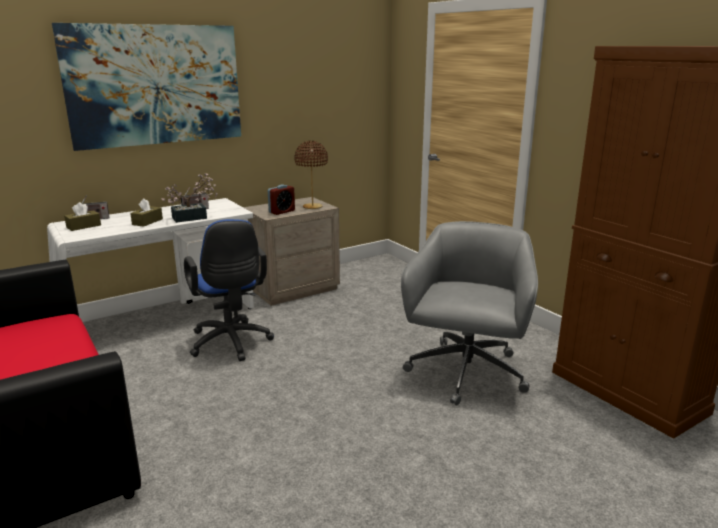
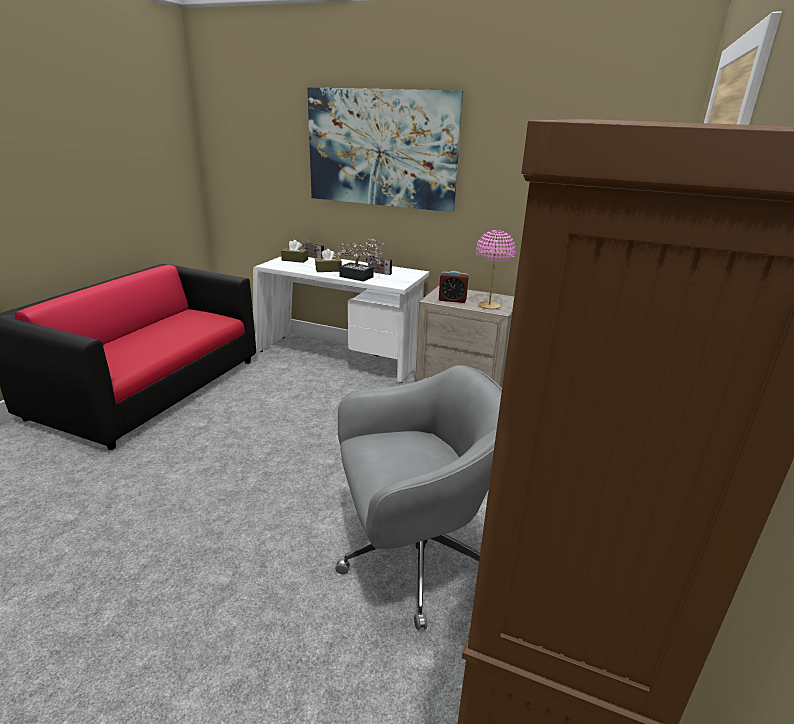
camera: 55 degrees right, 5 degrees up
(231, 344) = (333, 399): blue office chair -> none
(313, 207) = (489, 306): brown table lamp -> pink table lamp

